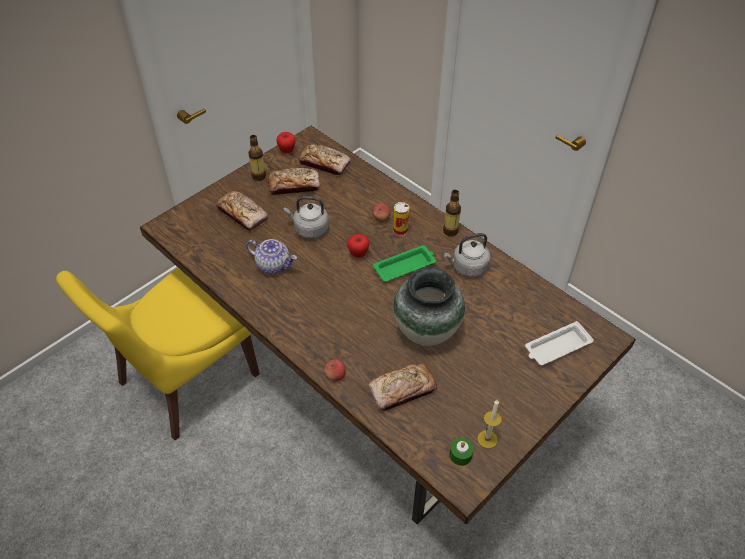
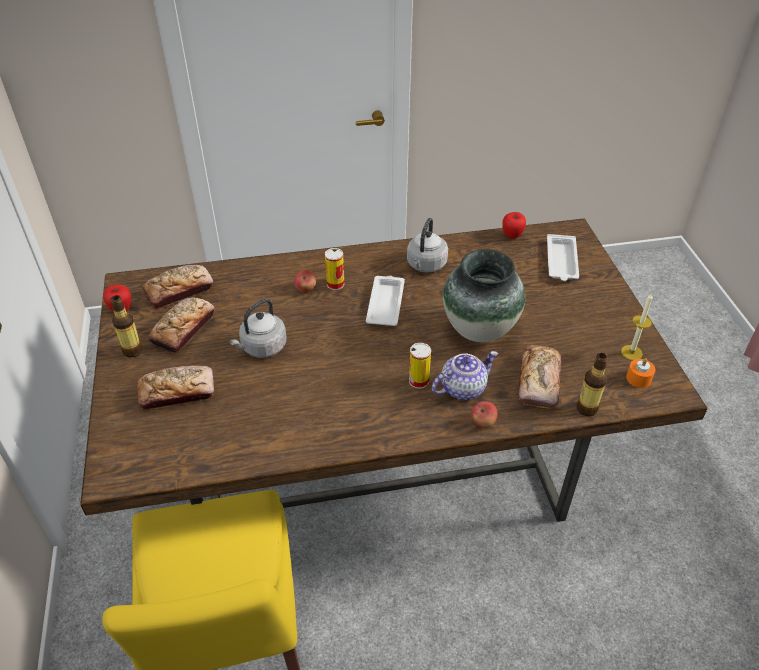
camera: 55 degrees left, 5 degrees down
(274, 265) = (285, 401): teapot -> teapot (463, 388)
(345, 322) = (418, 381): none -> can
(358, 254) = (336, 328): apple -> apple (512, 235)
(405, 266) = (385, 303): green tray -> white tray
(450, 231) = (371, 253): bottle -> bottle (586, 409)
(460, 455) = (638, 378): green candle -> orange candle

